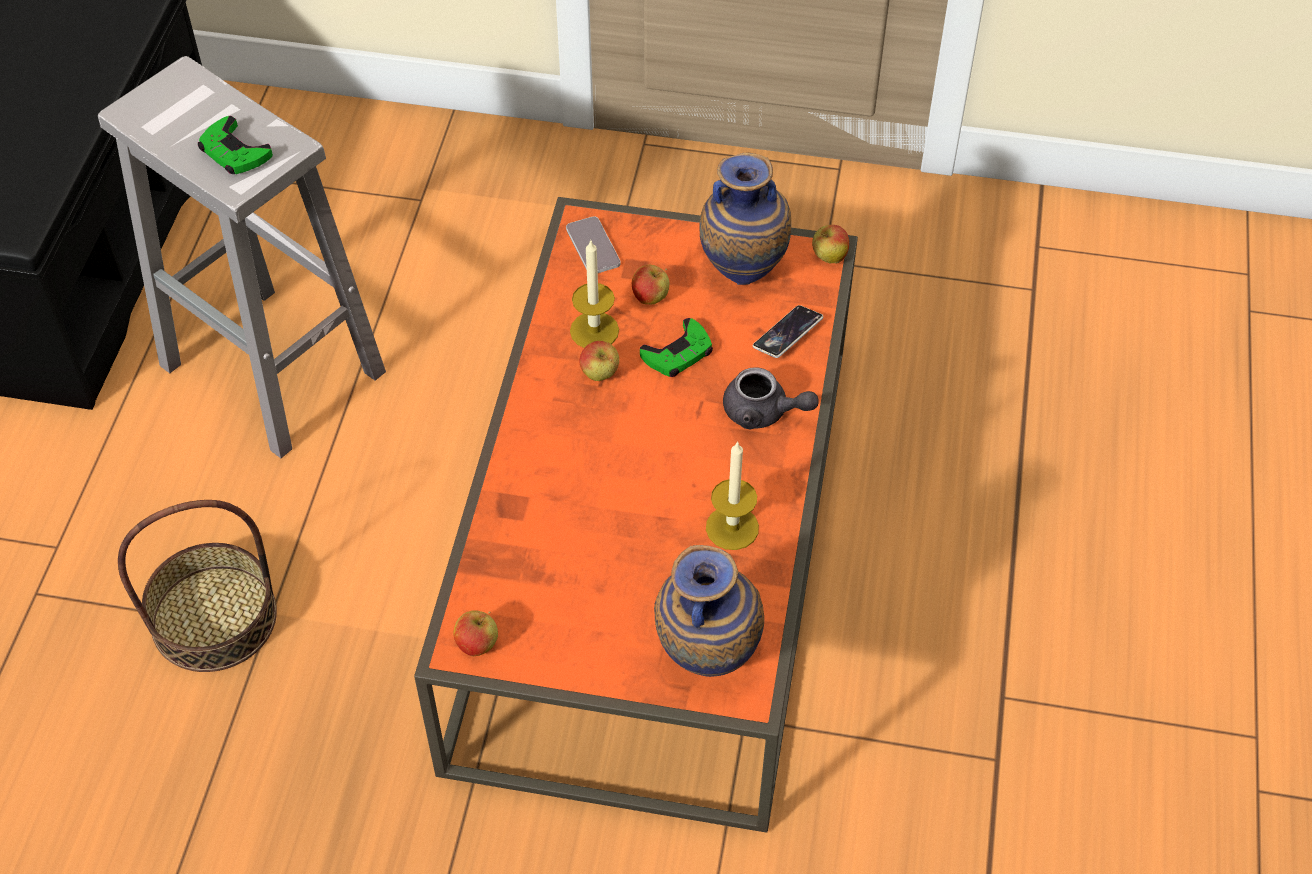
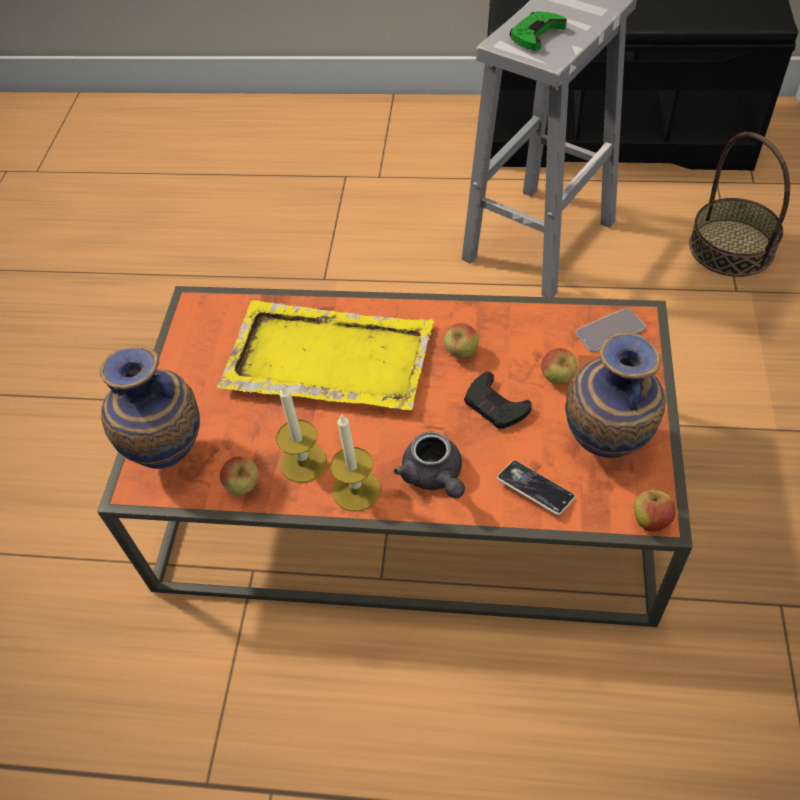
camera: 90 degrees right, 0 degrees up
(214, 617) = (332, 254): basket -> basket (731, 247)
(477, 645) = (197, 314): apple -> apple (244, 487)
(584, 502) = (326, 359): none -> yellow tray
(594, 330) = (510, 344): candle -> candle (356, 490)
(678, 353) = (495, 405): green game controller -> black game controller
(763, 413) = (434, 477): grey teapot -> grey teapot turned 45 degrees counterclockwise

